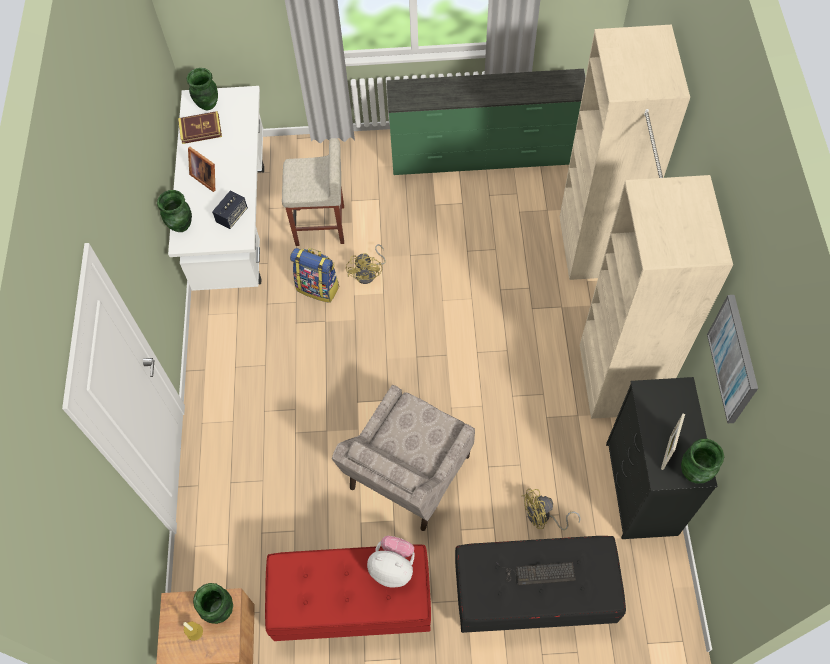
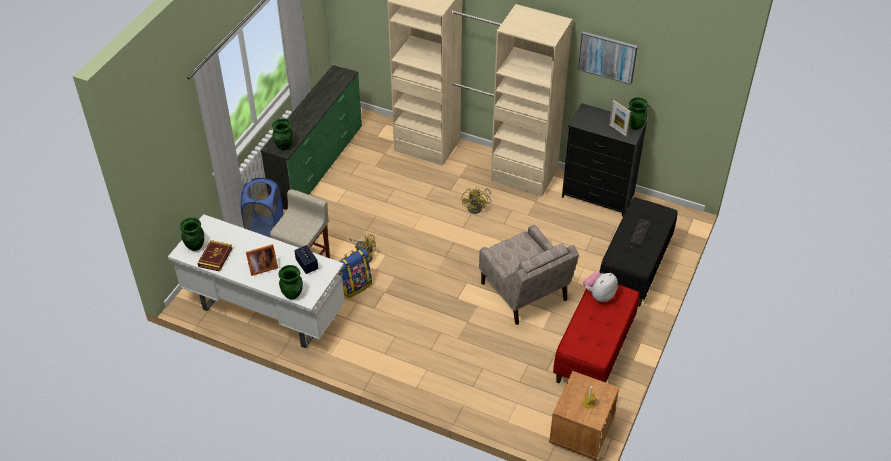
camera: 65 degrees left, 15 degrees down
(219, 610) = (581, 386): green vase -> green vase (284, 146)
(353, 162) = (265, 229): none -> blue laundry basket
(543, 517) = (590, 243): yellow fan -> yellow fan (477, 207)

